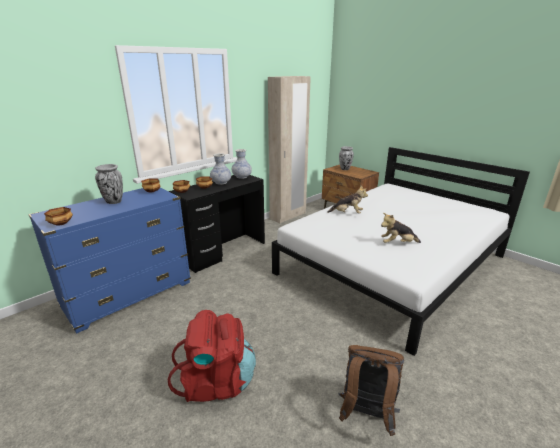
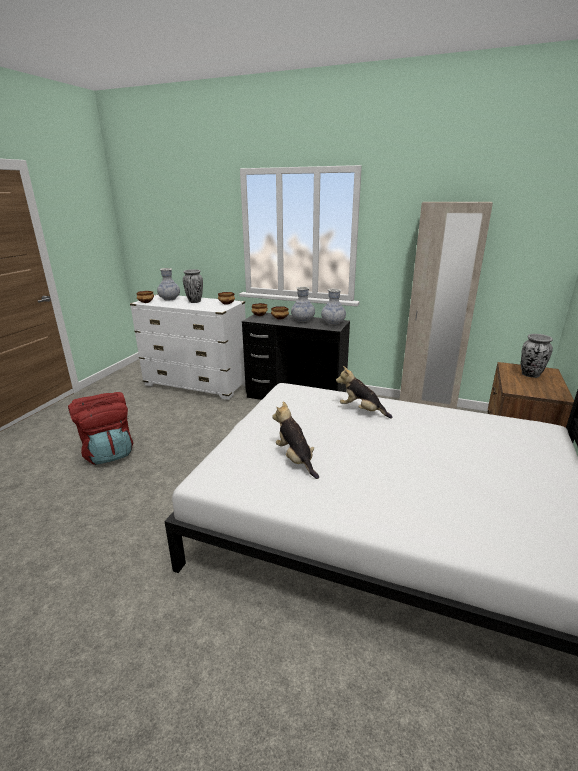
camera: 65 degrees right, 0 degrees up
(73, 211) = (169, 299): none -> vase
(129, 295) = (197, 384): blue dresser -> white dresser
(347, 214) = (361, 411): plush toy -> plush toy turned 135 degrees clockwise
(366, 415) = (78, 542): brown backpack -> none

